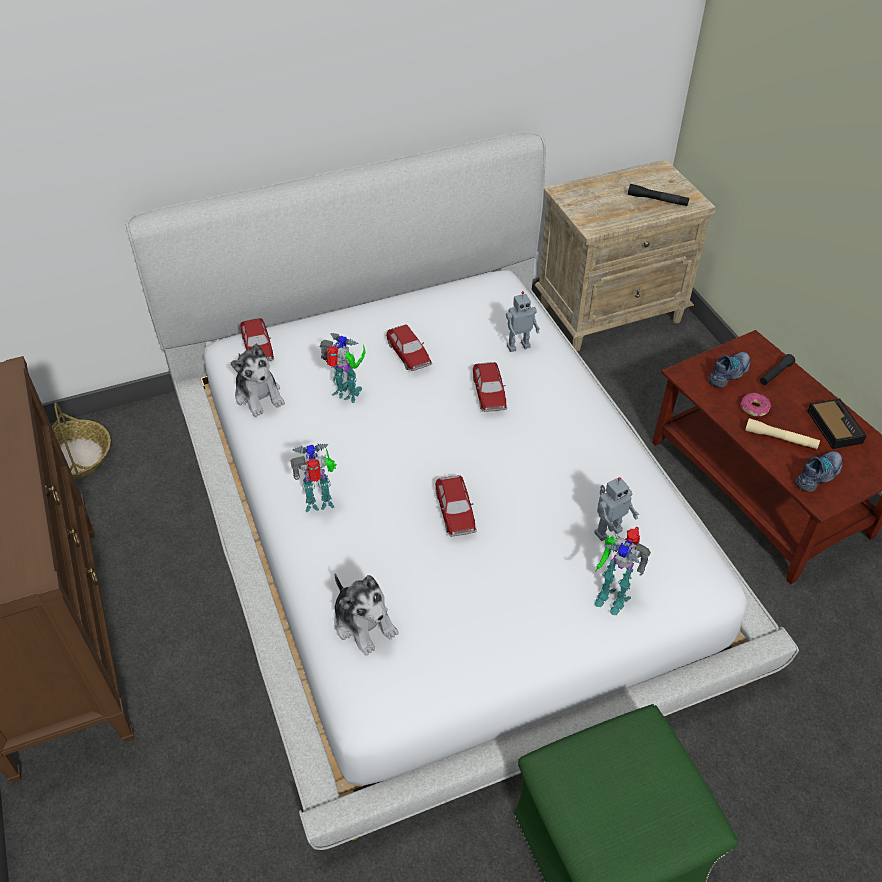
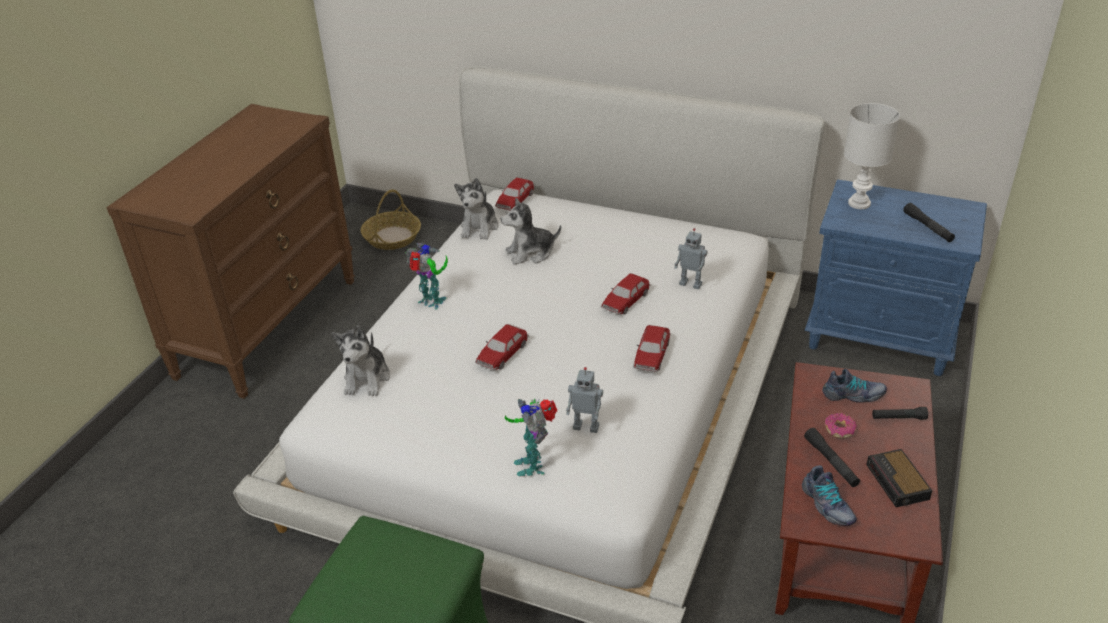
camera: 45 degrees right, 10 degrees down
(347, 395) = (530, 253): toy robot -> plush toy
(409, 354) = (604, 250): toy car -> toy car (651, 355)
(587, 203) = (859, 204): none -> white table lamp
(611, 312) = (881, 337): beige nightstand -> blue nightstand
(780, 438) = (831, 462): beige flashlight -> black flashlight
(818, 475) = (827, 505): shoe -> shoe turned 60 degrees clockwise
(833, 426) = (898, 483): alarm clock -> alarm clock turned 135 degrees clockwise

